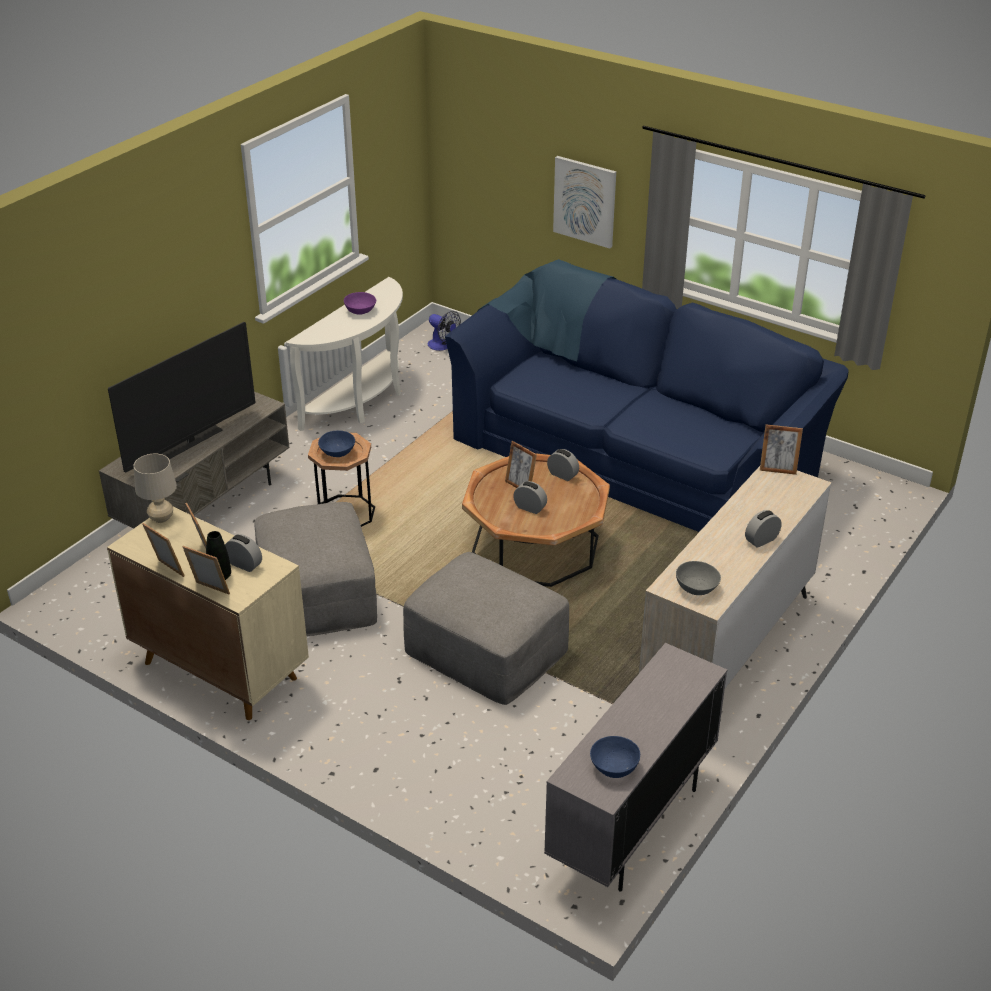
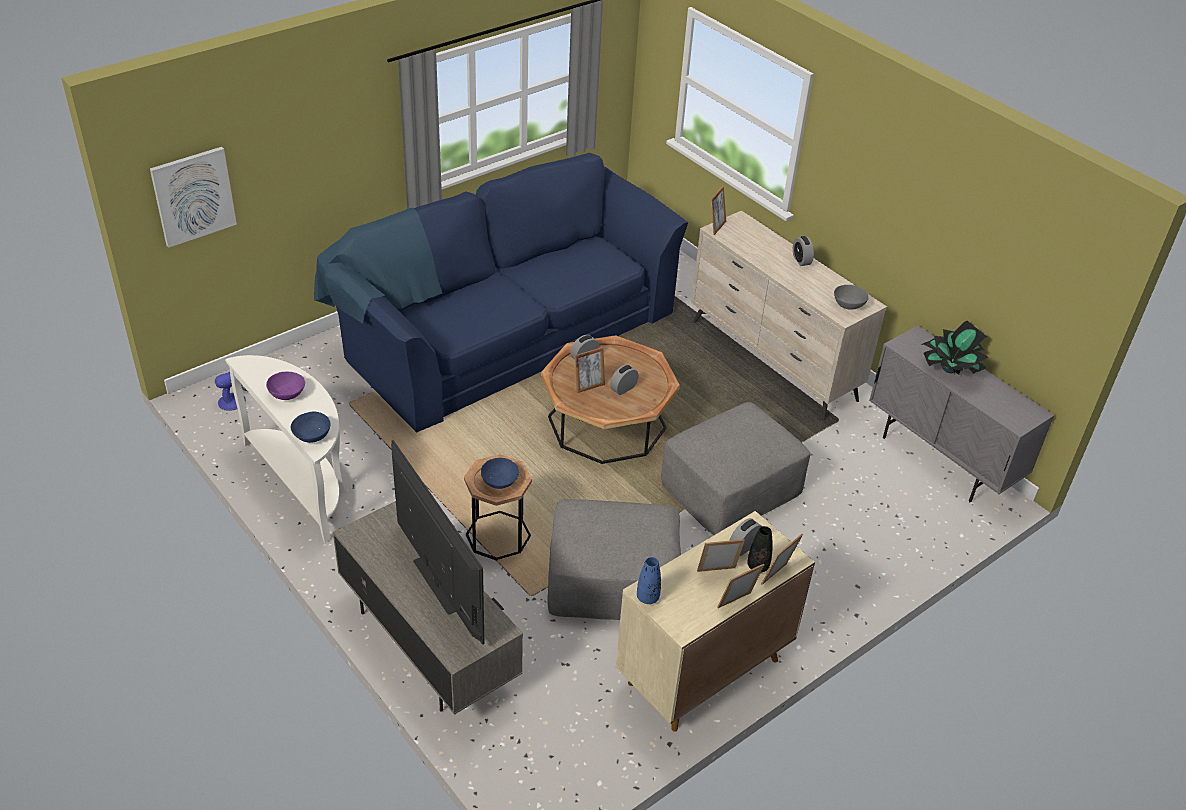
camera: 75 degrees left, 5 degrees up
(161, 519) = (647, 597): beige table lamp -> blue vase
(585, 201) = (326, 166): picture -> picture (193, 196)
(614, 767) = (1009, 402): blue bowl -> blue bowl (312, 435)
(648, 705) = (949, 369): none -> potted plant

